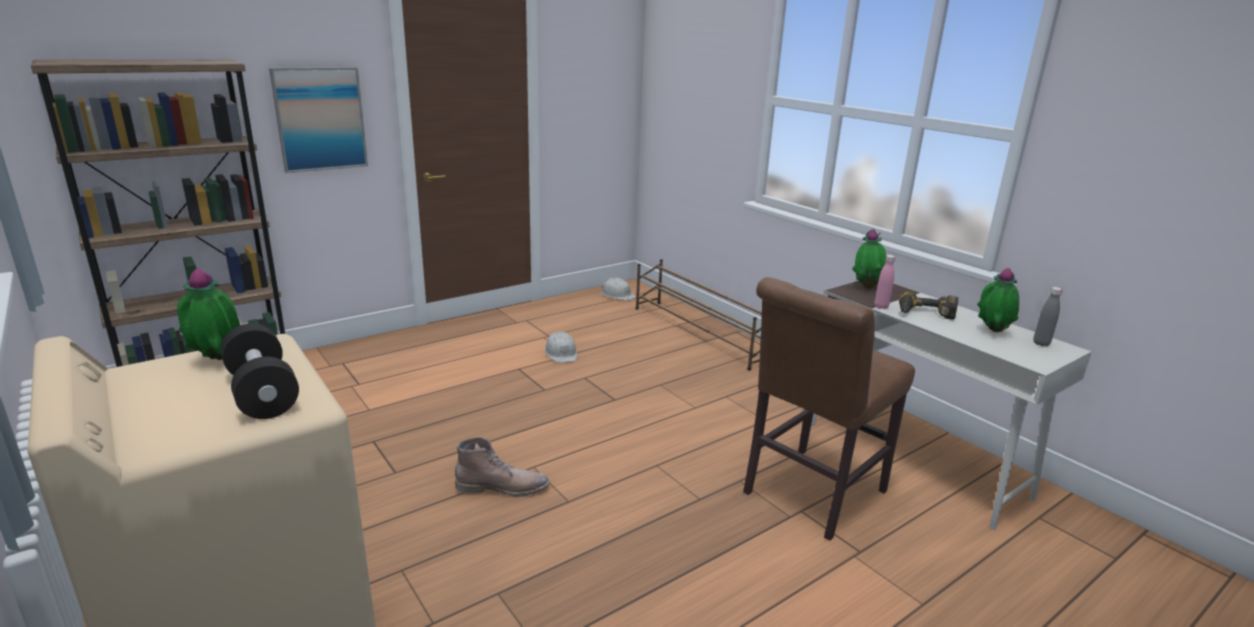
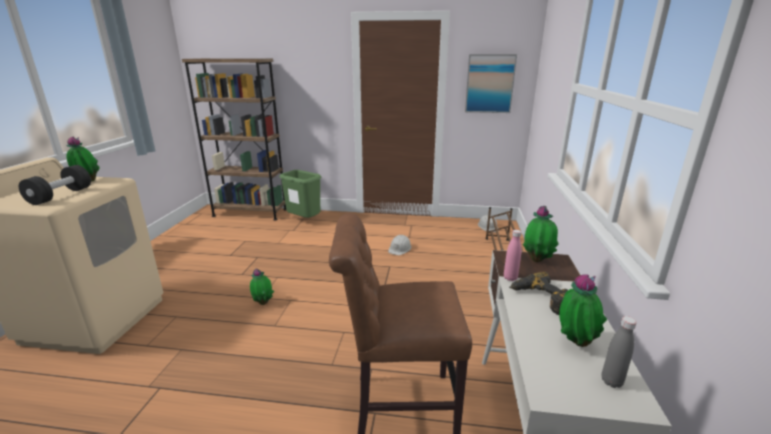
camera: 45 degrees right, 0 degrees up
(320, 119) = (312, 90): picture -> picture (489, 84)
(352, 365) = (304, 221): none -> green trash can
(503, 487) = (263, 302): brown boot -> potted plant

